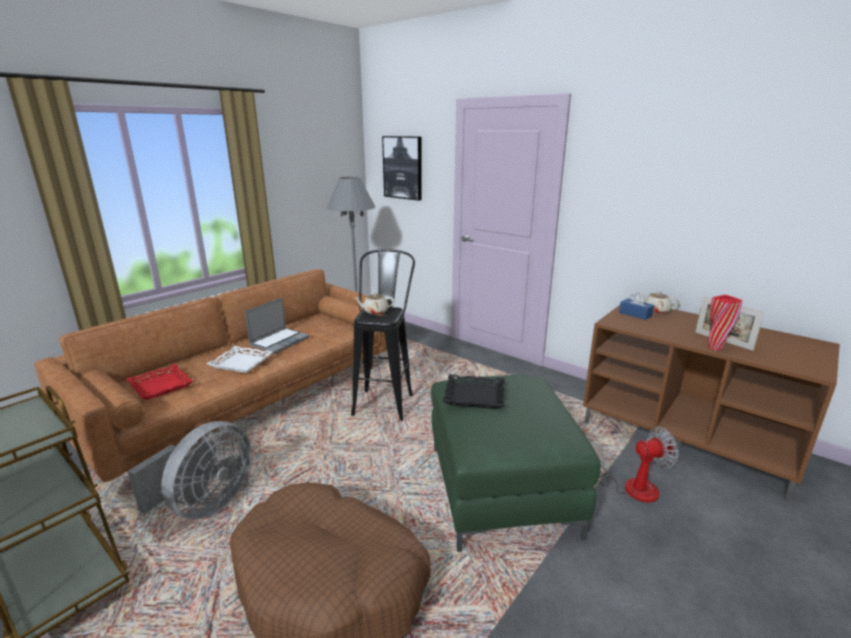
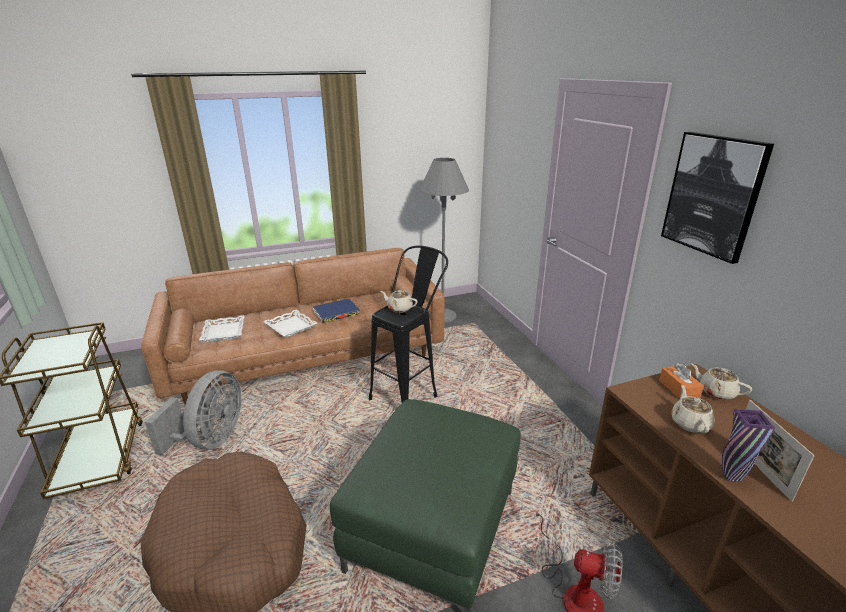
camera: 30 degrees right, 5 degrees up
(161, 385) = (224, 332): red tray -> white tray
(205, 504) = (211, 439): grey fan -> grey fan turned 45 degrees counterclockwise
(279, 341) = (336, 313): laptop -> blue book
(403, 167) = (510, 150): picture -> picture (713, 195)
(474, 395) = (417, 428): black tray -> none
(635, 314) = (678, 389): blue tissue box -> orange tissue box
(662, 329) = (689, 423): none -> beige teapot
(715, 348) = (731, 476): red vase -> purple vase

